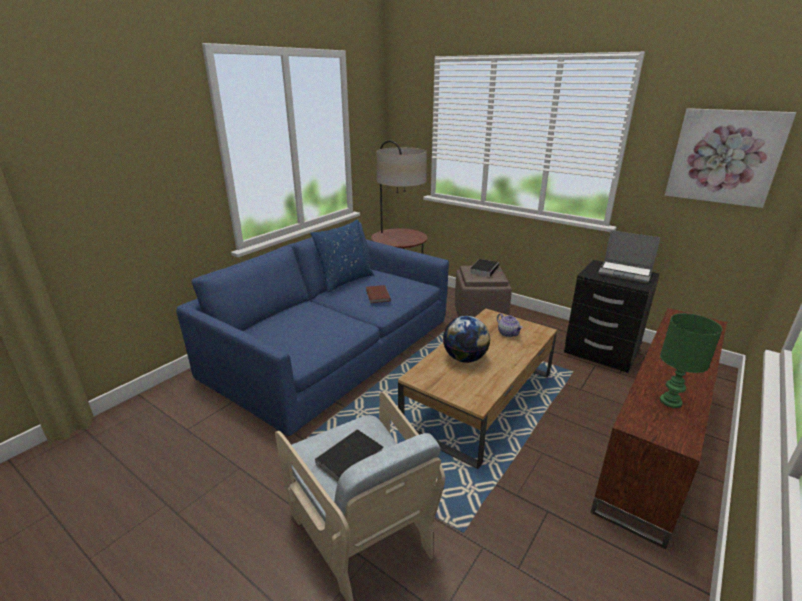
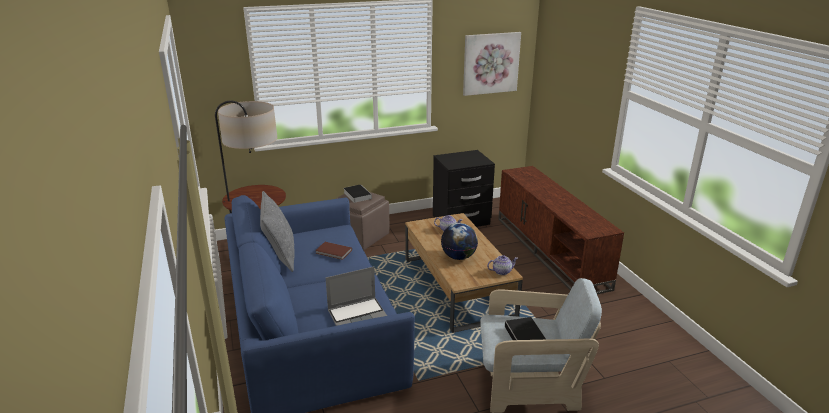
camera: 55 degrees left, 0 degrees up
(345, 280) = (280, 256): blue pillow -> grey pillow
(474, 396) = (502, 271): none -> teapot
(625, 273) = (465, 157): laptop -> laptop (358, 315)
(669, 401) = (581, 215): green table lamp -> none

